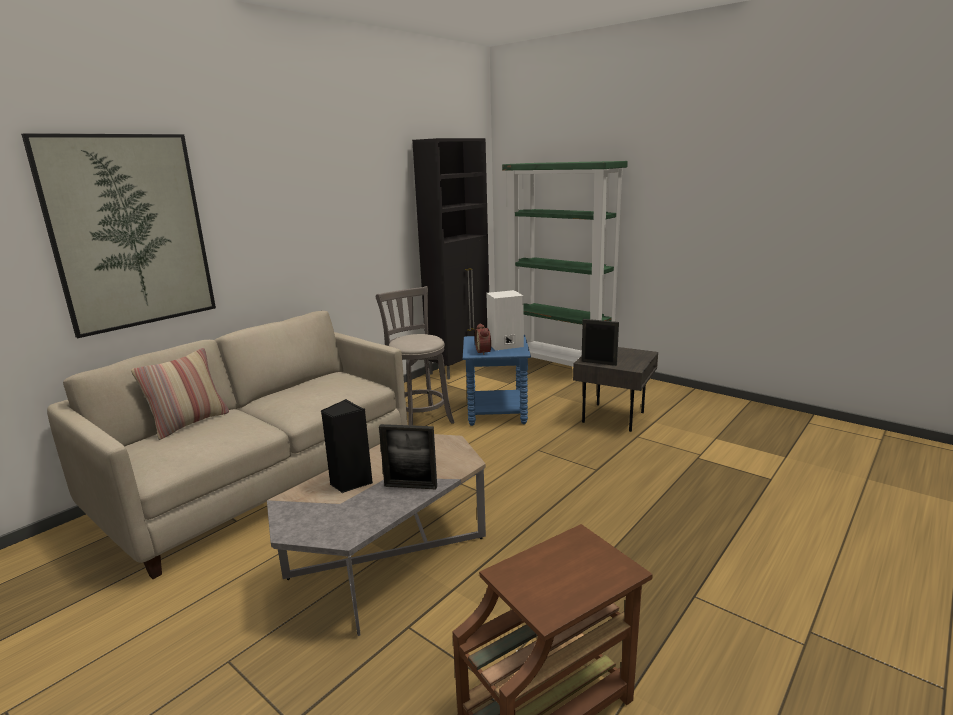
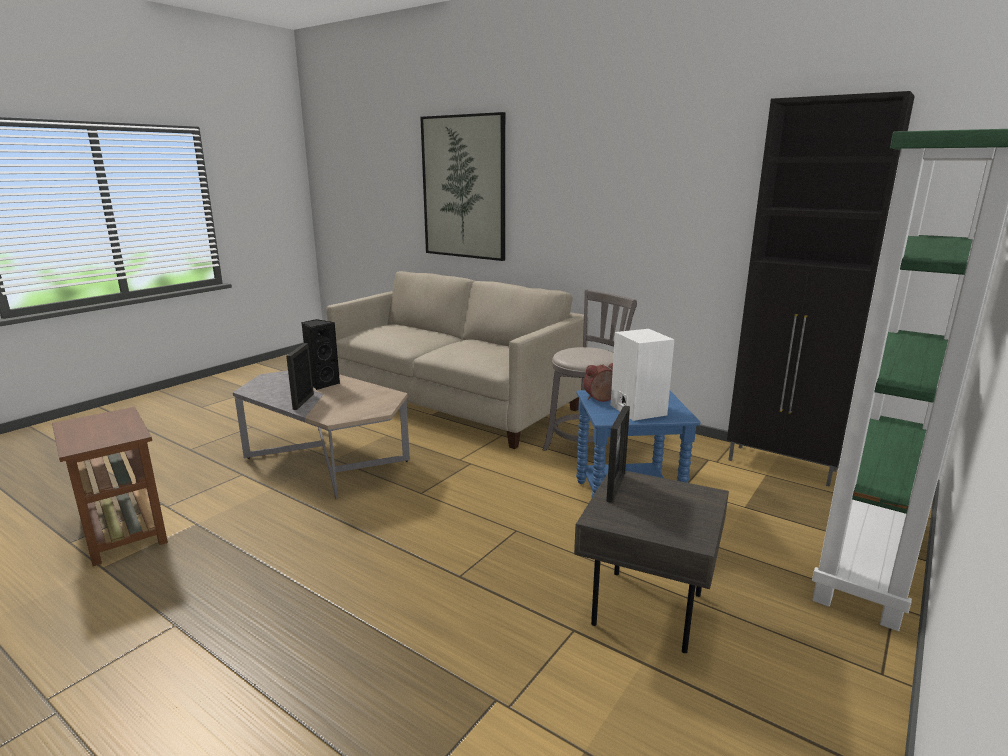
camera: 85 degrees right, 0 degrees up
(189, 423) = (424, 329): pillow -> none

